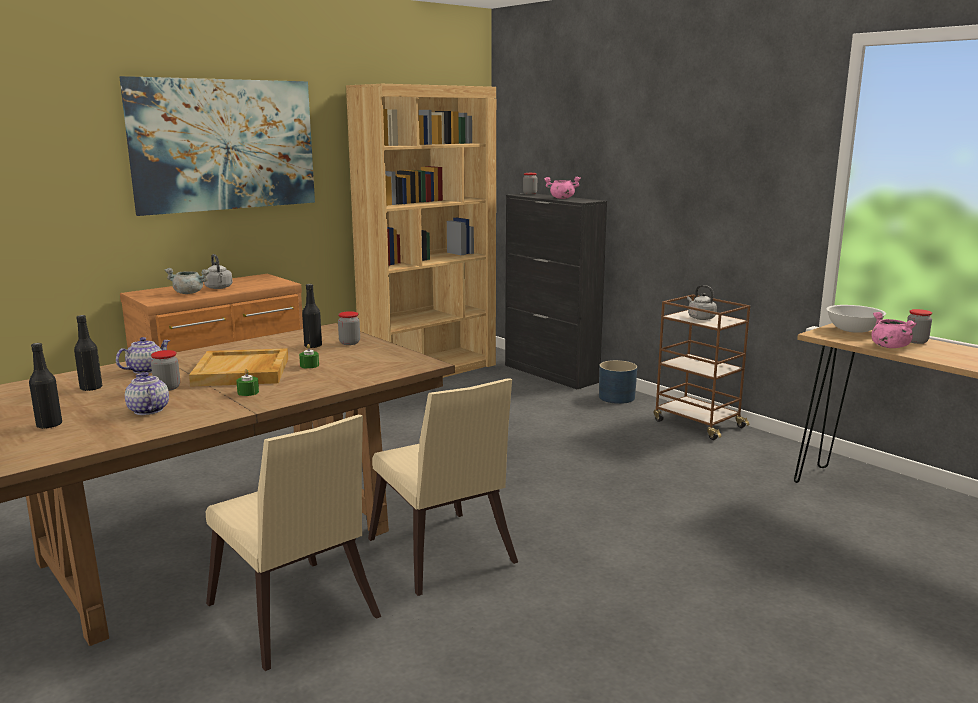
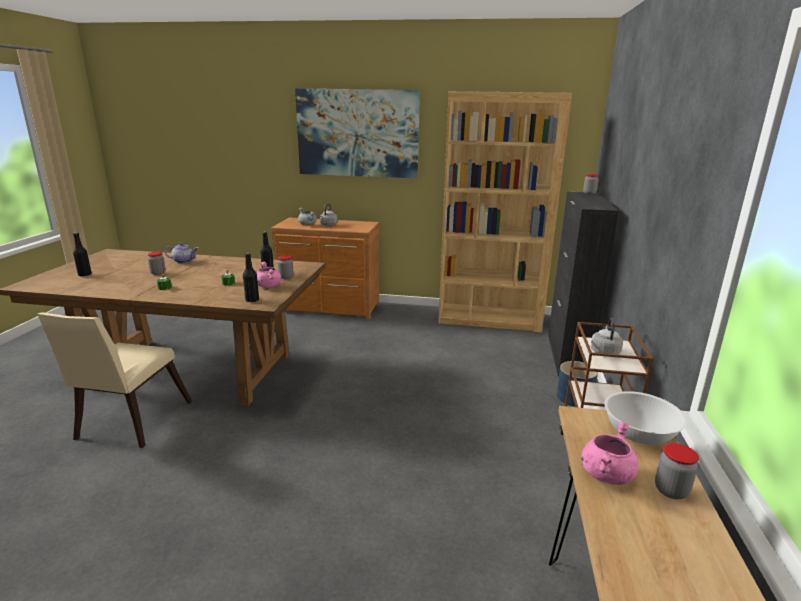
camera: 50 degrees right, 5 degrees up
(91, 388) = (145, 263): black bottle -> black bottle (252, 300)
(147, 410) = (118, 281): teapot -> none
(242, 372) = (200, 276): beige tray -> none
(443, 557) = (231, 437): beige chair -> none
(561, 198) = (589, 201): pink cooking pot -> pink cooking pot (268, 286)

